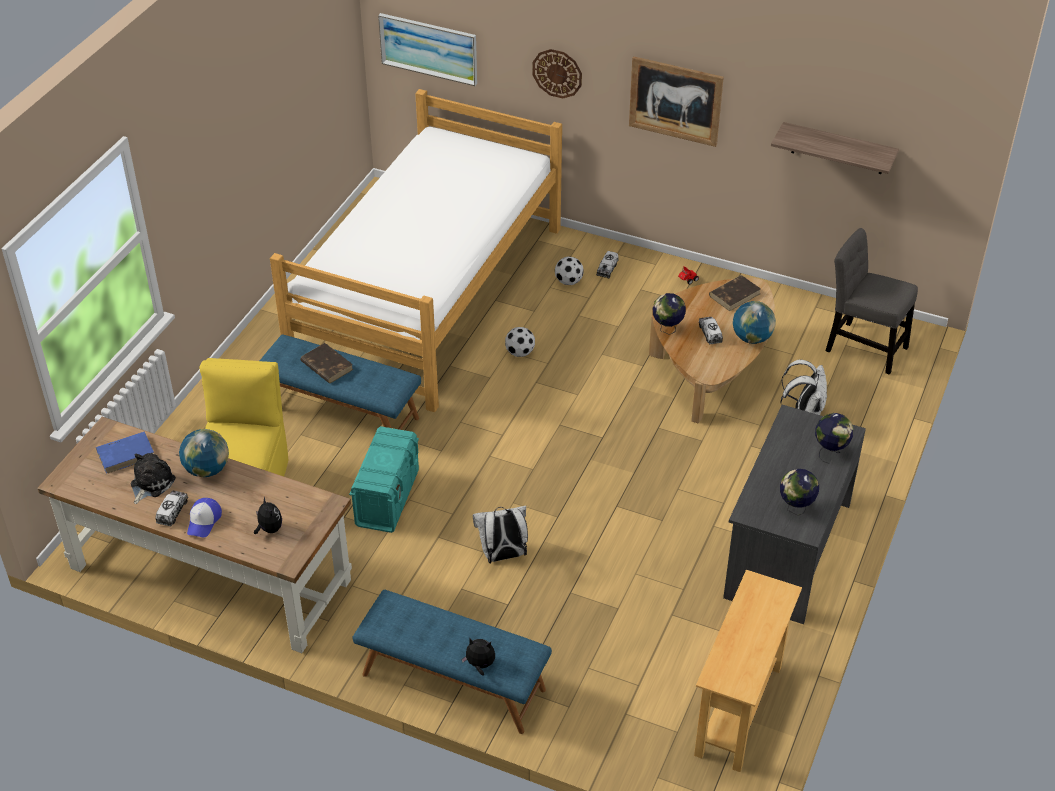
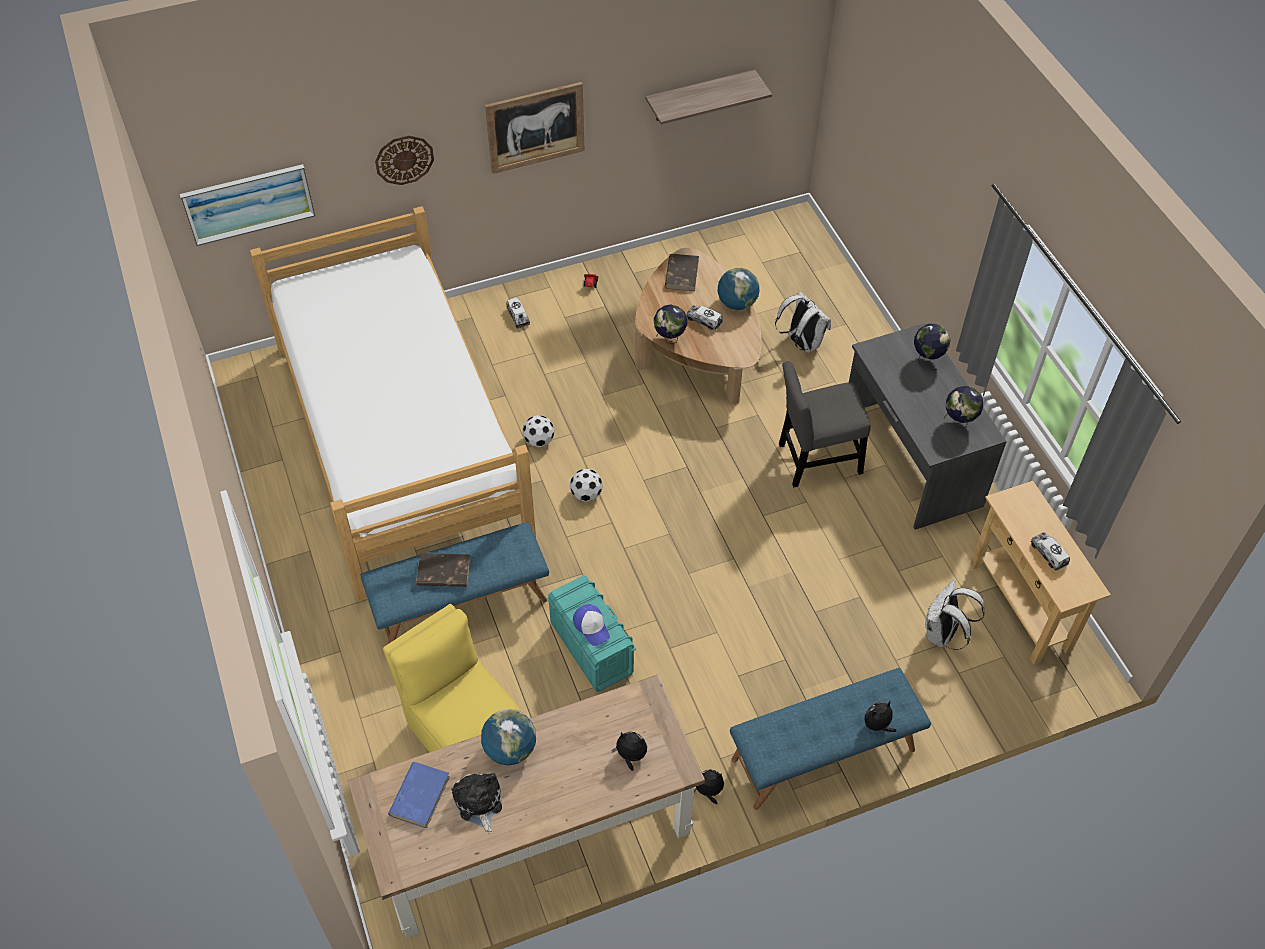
camera: 45 degrees left, 10 degrees up
(172, 512) = (532, 811): toy truck -> toy truck (1048, 554)
(204, 521) = (569, 796): cap -> cap (592, 627)
(347, 639) = (708, 791): none -> plush toy
(503, 556) = (734, 623): white backpack -> white backpack (942, 634)
(568, 281) = (501, 349): football -> football (586, 494)
(862, 346) = (774, 255): grey chair -> grey chair (815, 460)

